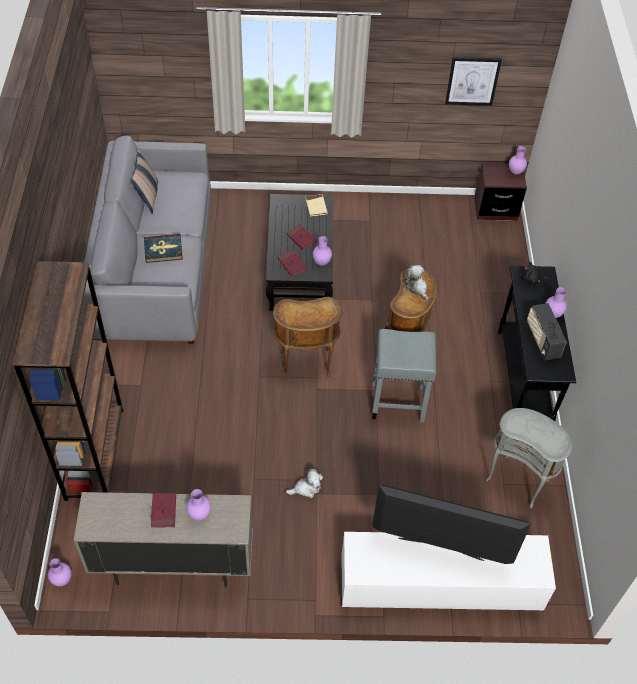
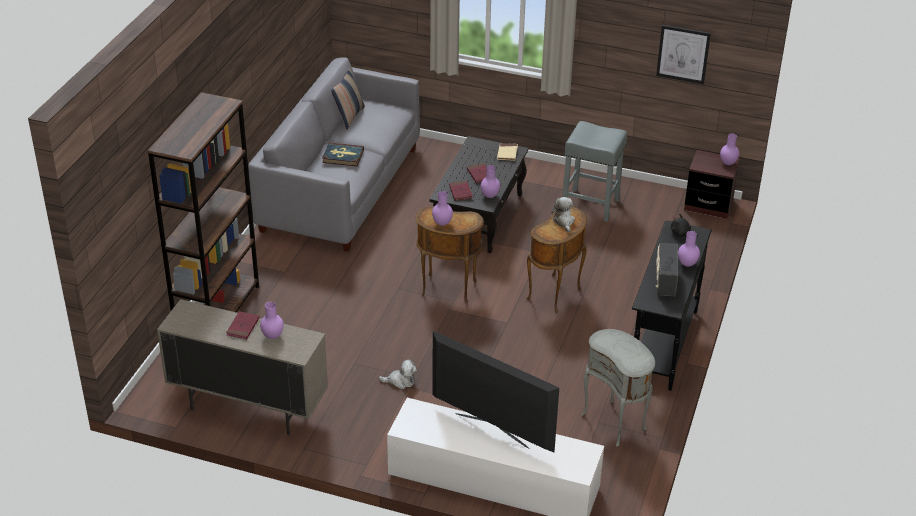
camera: 20 degrees right, 15 degrees down
(61, 580) = (145, 395): purple vase -> purple vase (441, 223)
(399, 402) = (525, 336): grey stool -> grey stool (591, 205)

